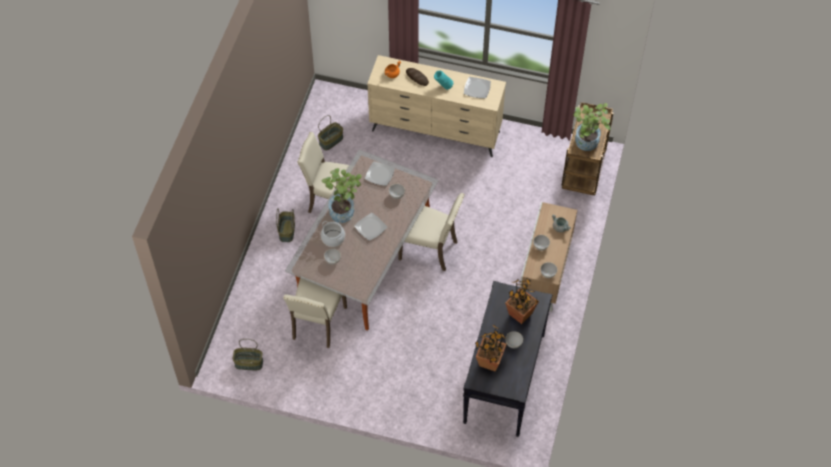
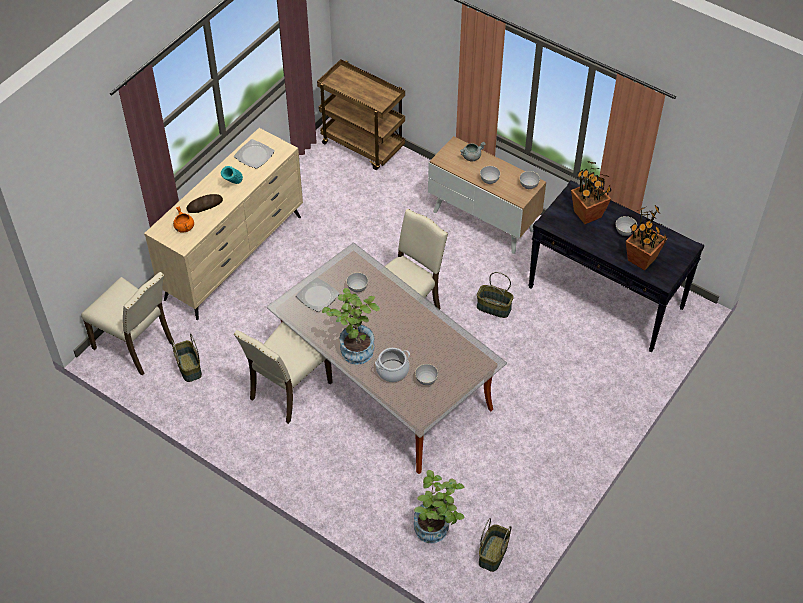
camera: 70 degrees left, 5 degrees down
(286, 231) = (306, 455): basket -> basket (493, 308)
(317, 323) = (463, 459): beige chair -> beige chair (136, 345)
(371, 227) = (394, 327): plate -> none
(586, 144) = (375, 97): potted plant -> potted plant (436, 530)

